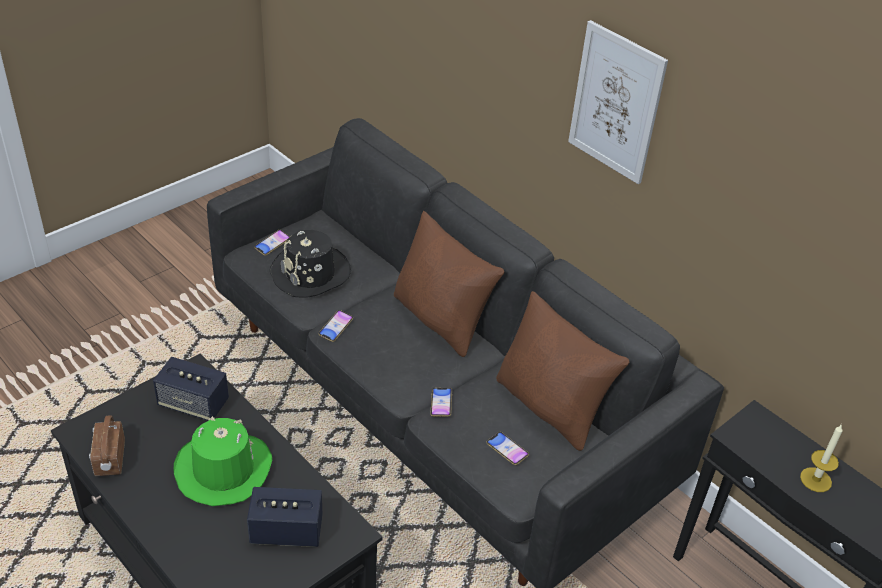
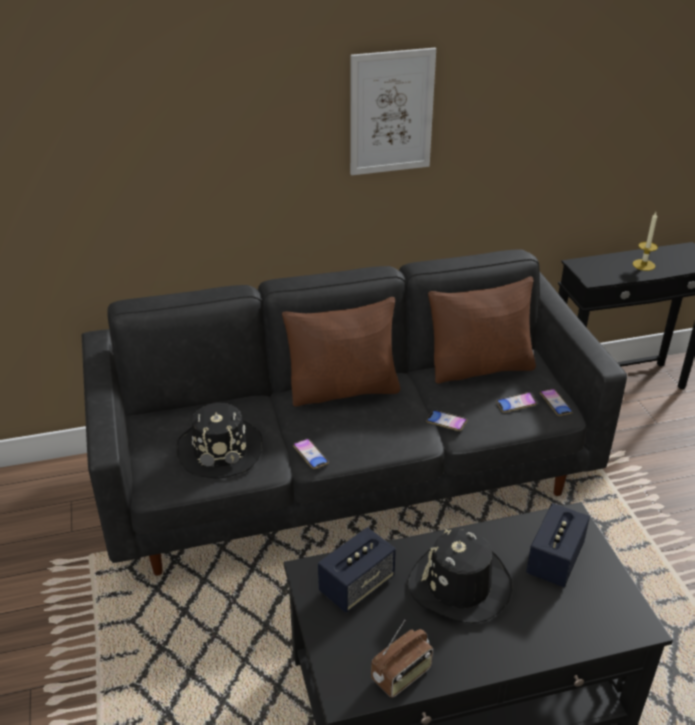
camera: 60 degrees left, 5 degrees down
(109, 459) = (402, 676): radio -> radio turned 60 degrees counterclockwise
(223, 470) = (459, 585): green hat -> black hat
(272, 244) = (153, 464): phone -> phone (555, 404)

